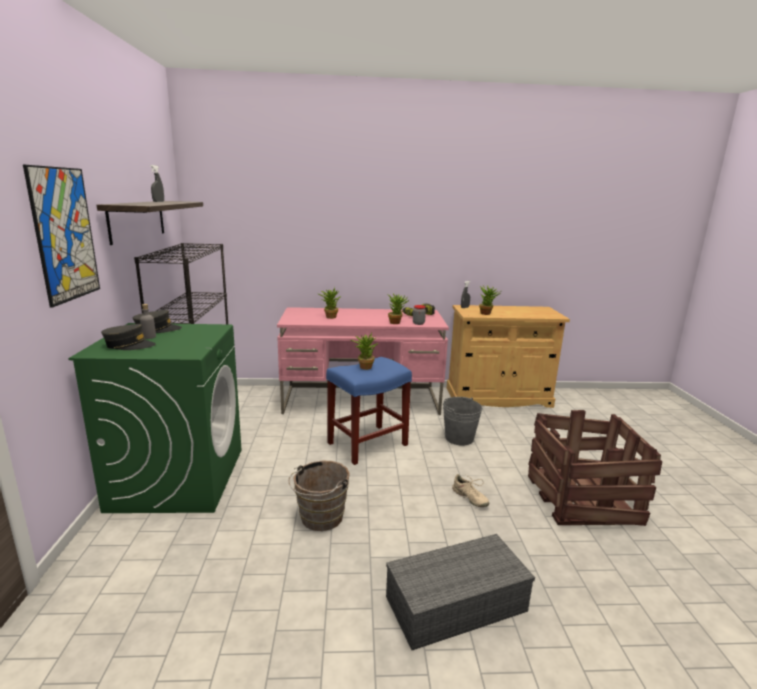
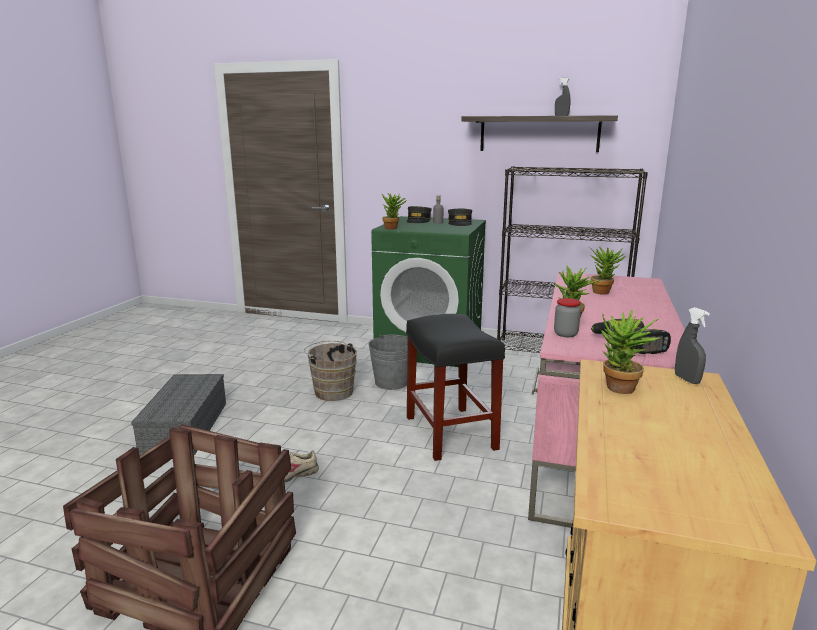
camera: 110 degrees right, 0 degrees up
(65, 234) = (423, 136): picture -> none
(364, 366) = (456, 325): potted plant -> potted plant (393, 228)
(366, 444) = (449, 432): blue stool -> black stool
(459, 438) = (435, 515): grey bucket -> grey bucket (391, 382)

